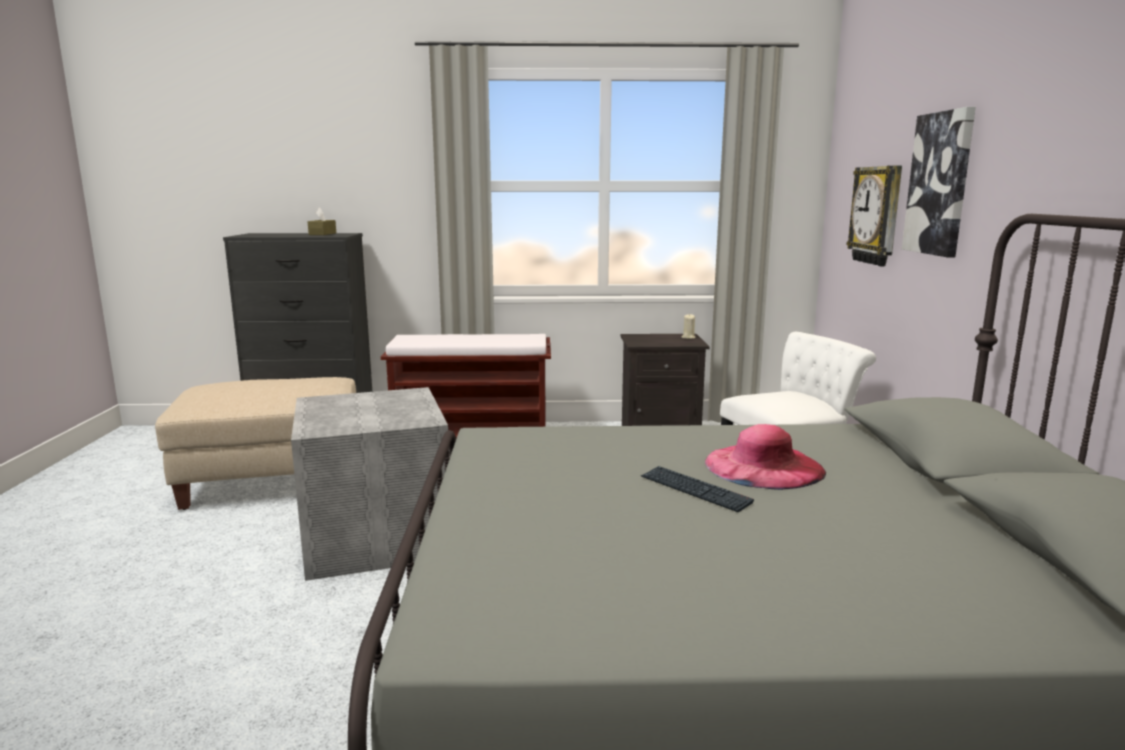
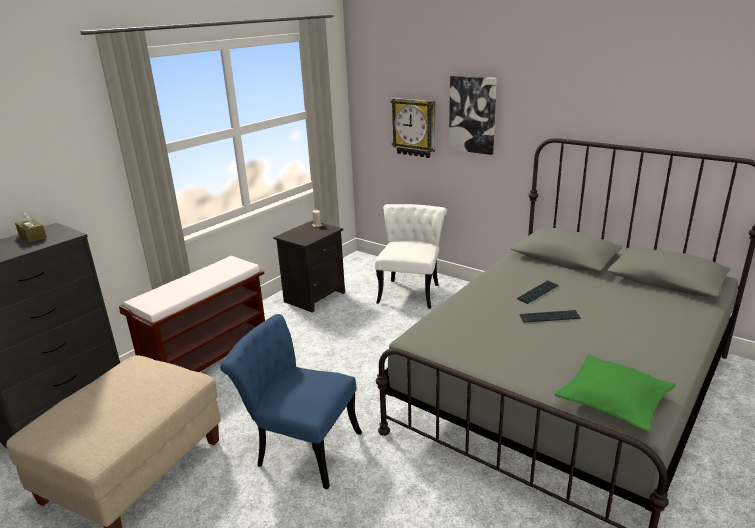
camera: 50 degrees left, 10 degrees up
(378, 535) = (299, 447): grey storage box -> blue chair
(484, 595) = (613, 401): none -> green pillow
(764, 466) = (538, 293): pink hat -> keyboard

